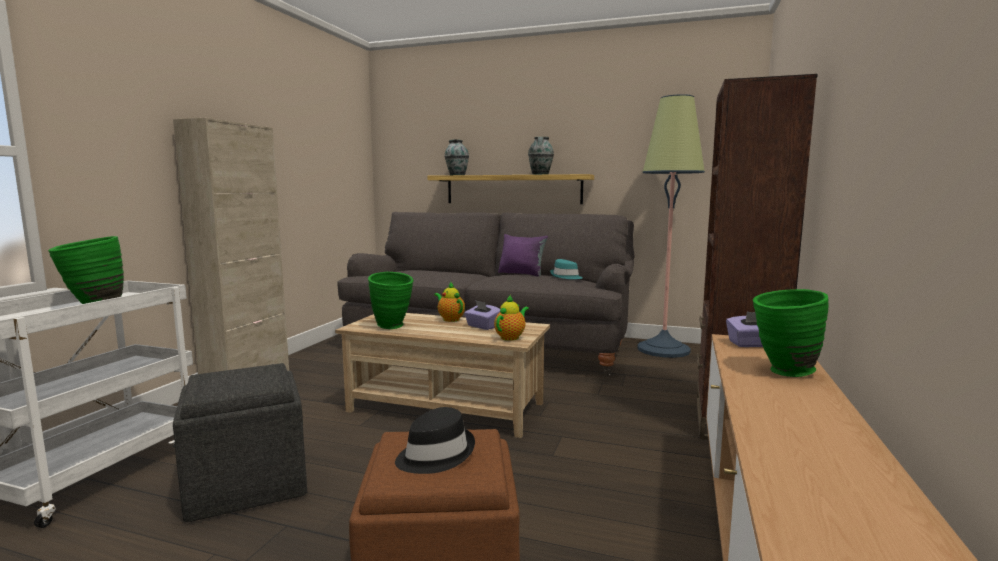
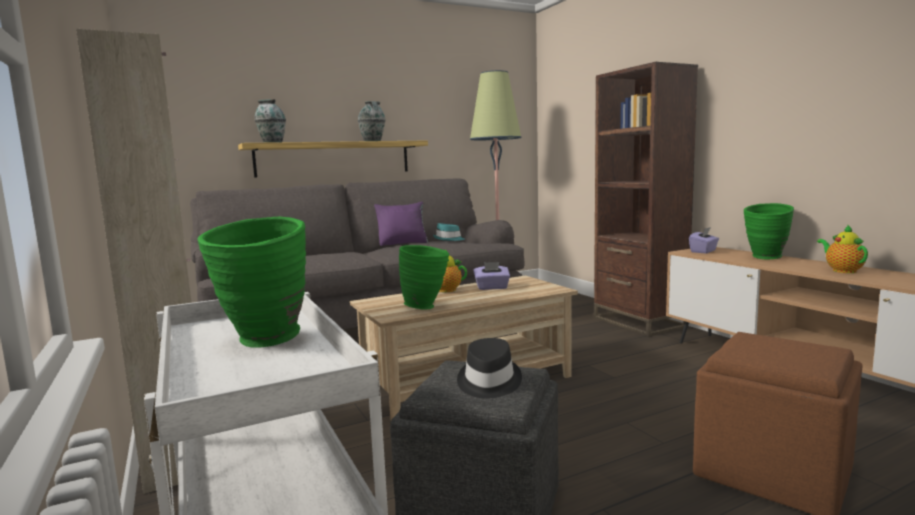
camera: 45 degrees left, 0 degrees up
(435, 454) = (779, 351): black hat -> black hat (488, 382)
(511, 337) = (541, 288): teapot -> teapot (842, 270)

